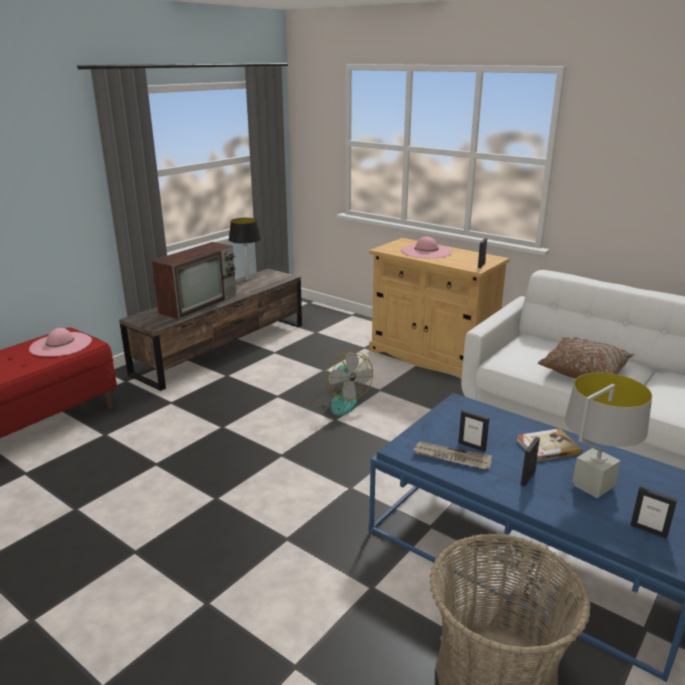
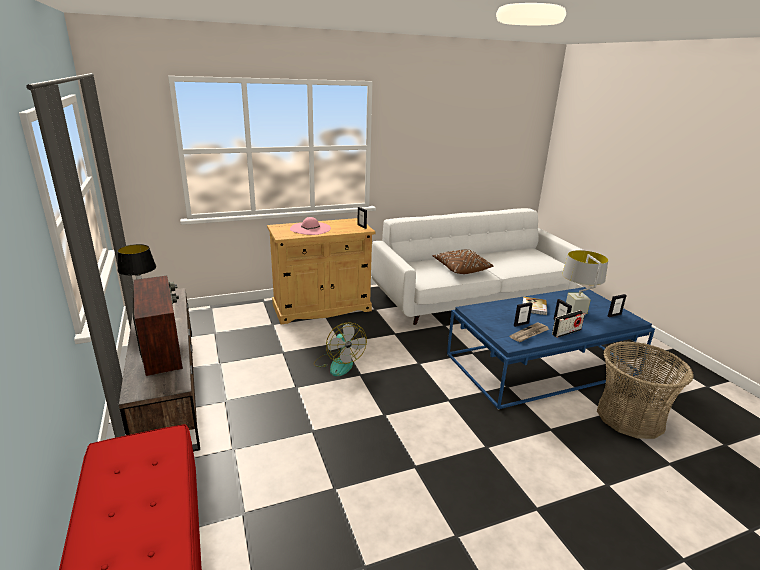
camera: 60 degrees left, 0 degrees up
(61, 344) = (137, 459): pink hat -> none
(339, 402) = (338, 363): fan -> fan turned 60 degrees clockwise
(502, 488) = (566, 332): none -> radio

